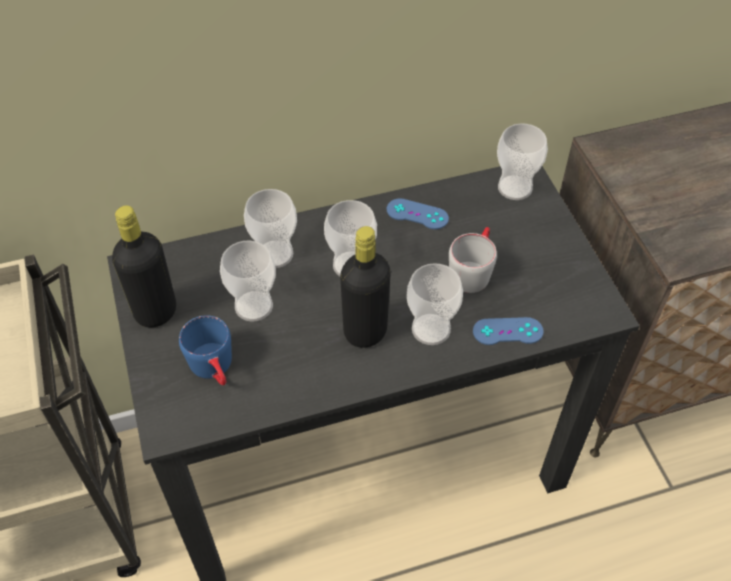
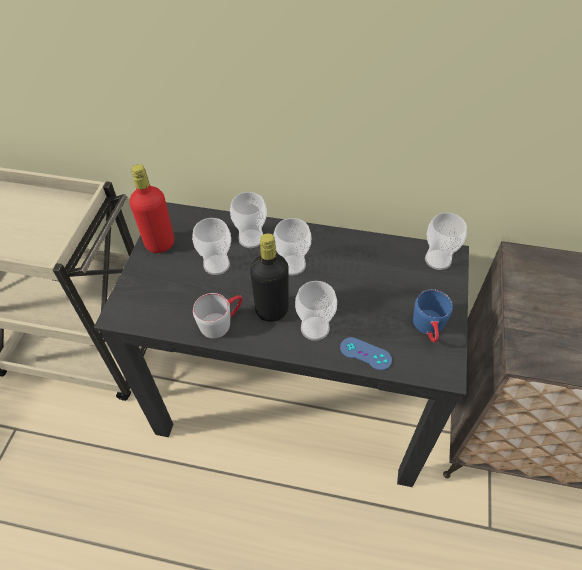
camera: 30 degrees right, 0 degrees up
(155, 312) = (160, 244): black bottle -> red bottle
(215, 369) = (168, 292): blue mug -> blue mug (429, 329)
(417, 214) = (357, 250): blue game controller -> none
(472, 270) = (370, 302): grey mug -> grey mug (221, 321)

